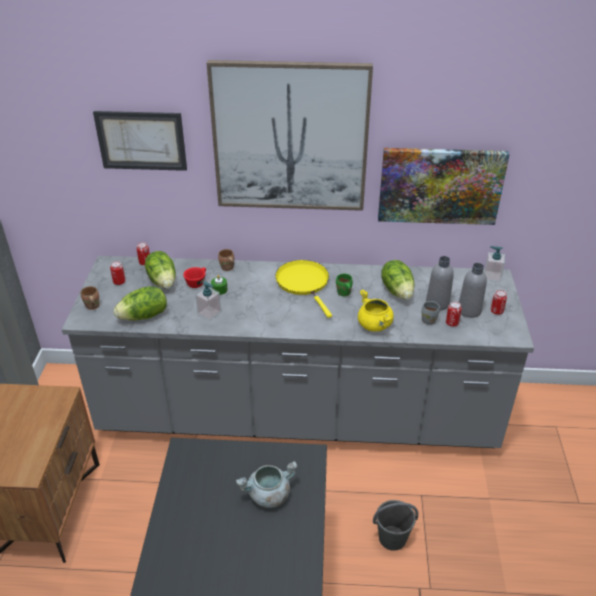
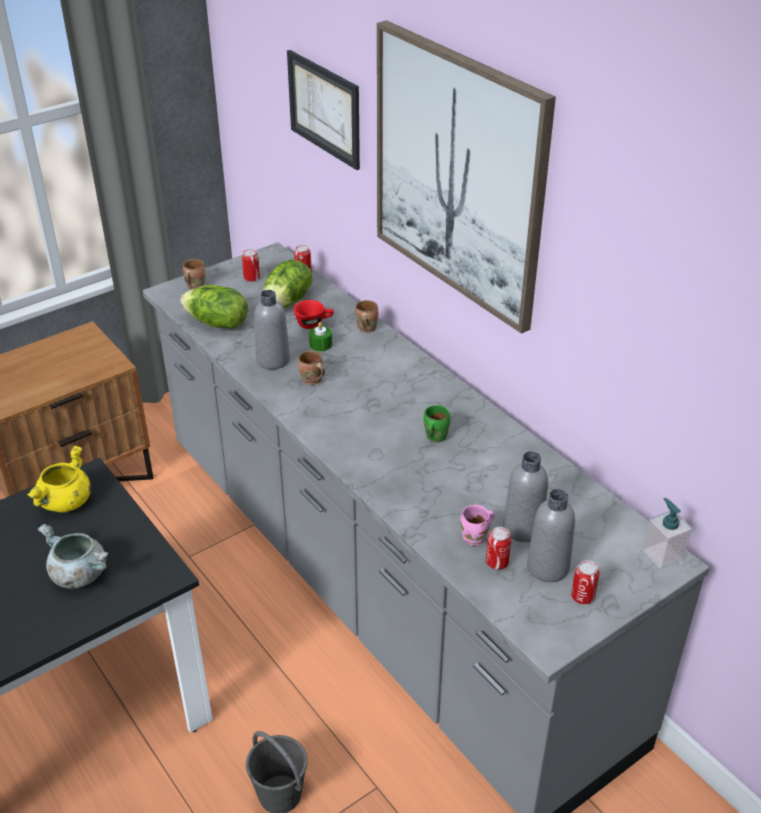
camera: 50 degrees right, 0 degrees up
(209, 313) = (273, 360): soap dispenser -> grey bottle
(247, 309) = (311, 381): none -> brown mug
(304, 283) = (413, 396): yellow frying pan -> none
(375, 325) = (404, 494): yellow cooking pot -> yellow cooking pot (65, 502)
(398, 291) = (502, 479): lettuce -> none
(429, 320) = (476, 538): grey mug -> pink mug
(440, 185) = (628, 351): picture -> none

